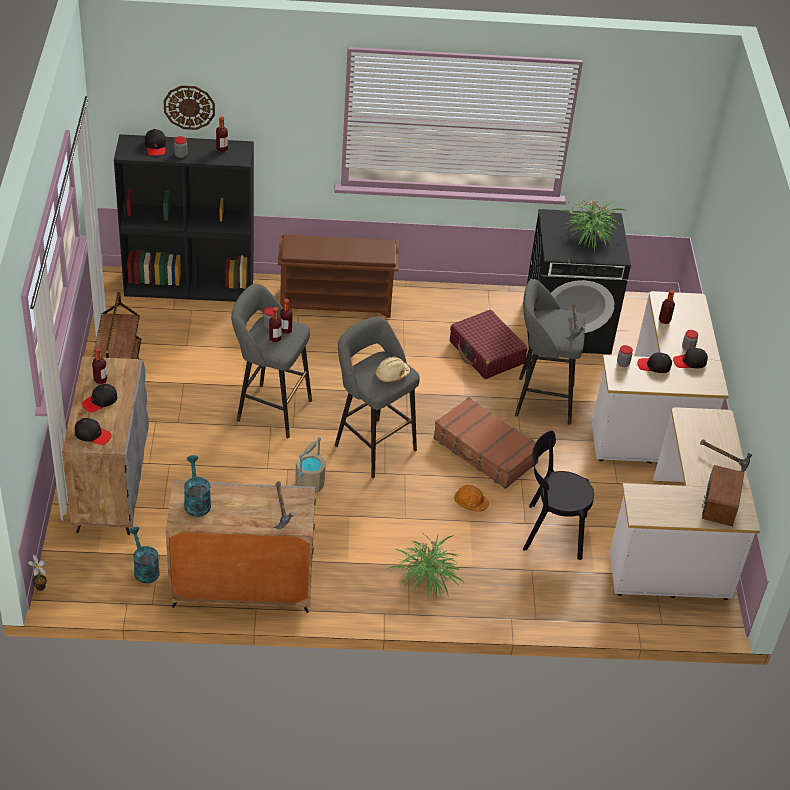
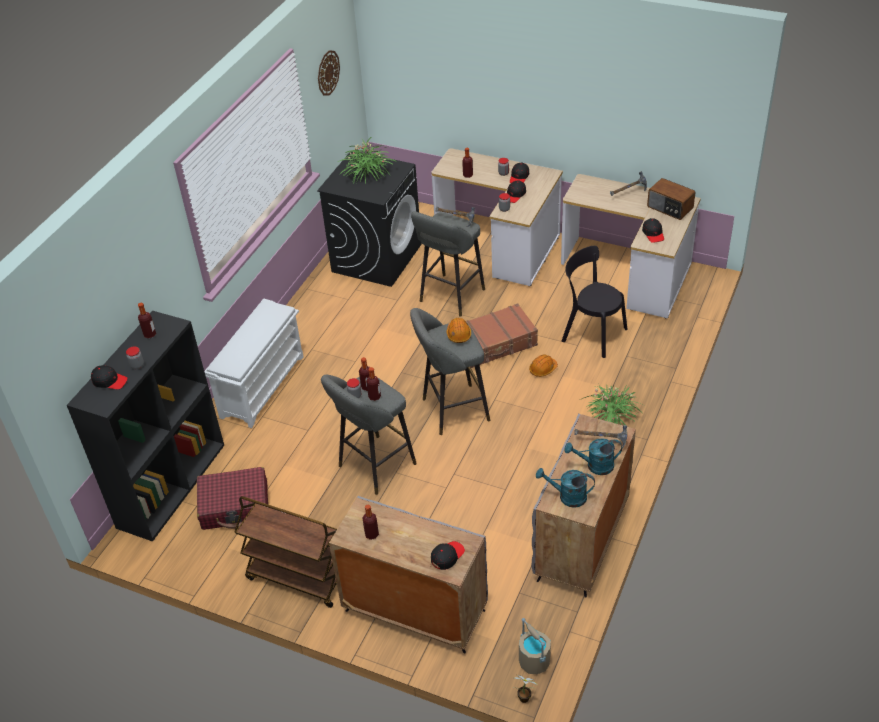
camera: 60 degrees left, 0 degrees up
(100, 401) = (402, 541): black cap -> black cap (653, 234)
(144, 569) = (532, 608): turquoise watering can -> turquoise watering can (595, 466)
(189, 107) = (99, 325): wall clock -> wall clock (328, 72)
(310, 483) = (477, 463): beige bucket -> beige bucket (534, 661)
(337, 302) = (262, 386): brown shoe rack -> white shoe rack
(391, 374) = (458, 334): beige hard hat -> orange hard hat
(486, 353) = (381, 311): red suitcase -> red suitcase (235, 506)
(550, 531) = (591, 333): black chair -> black chair turned 90 degrees clockwise

